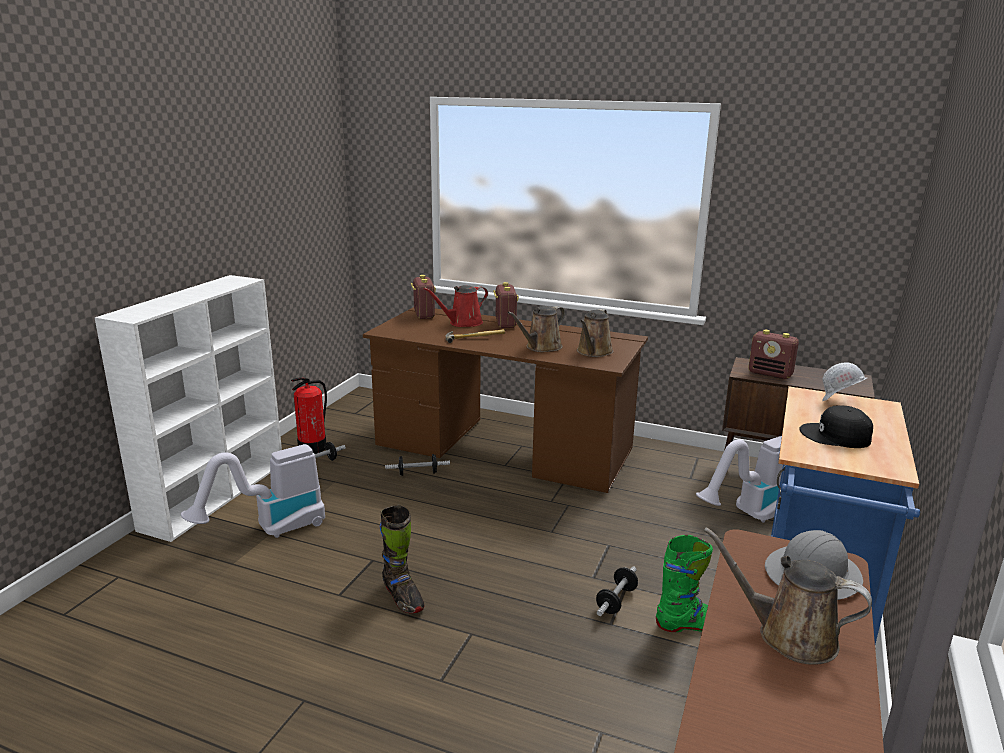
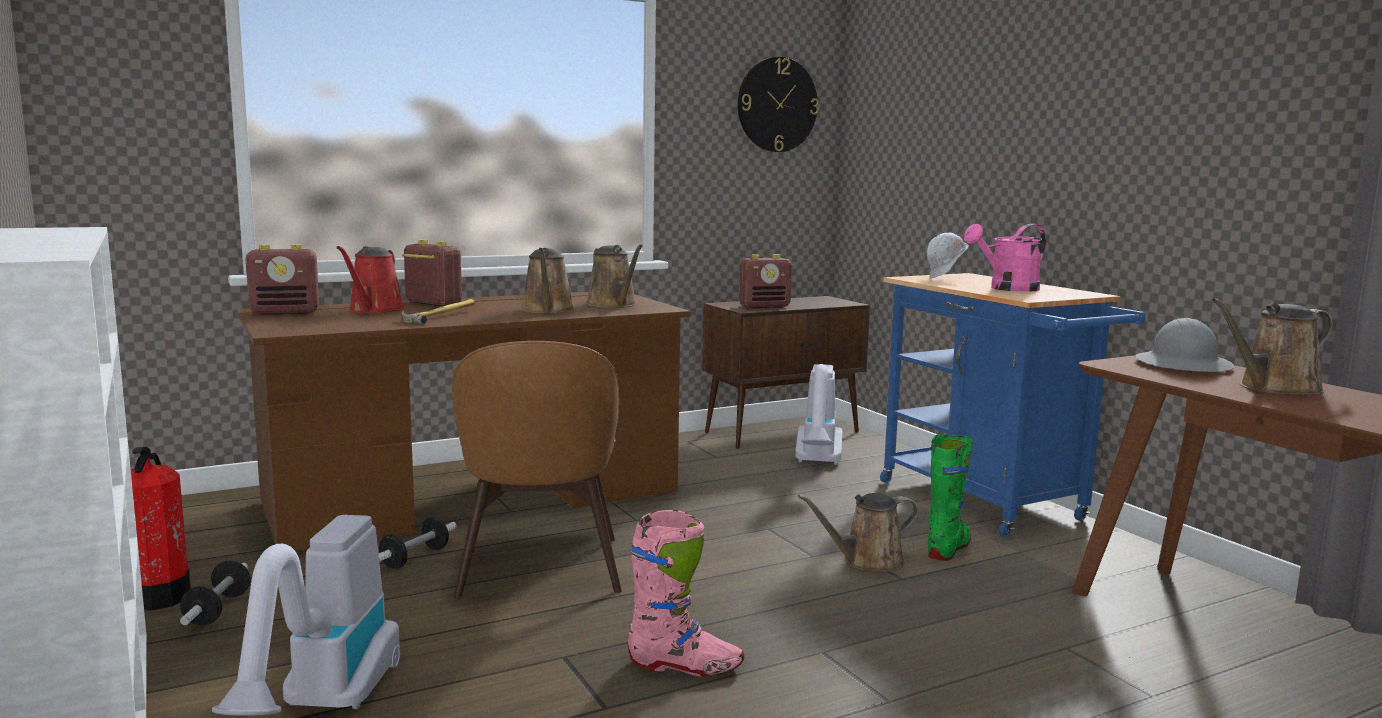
camera: 50 degrees left, 10 degrees down
(402, 597) = (685, 666): black boot -> pink boot
(424, 315) = (286, 312): radio -> radio turned 135 degrees clockwise
(450, 508) = (539, 570): none -> brown chair
(616, 600) = (867, 561): dumbbell -> brown watering can
(836, 436) = (1007, 289): black cap -> pink watering can
(838, 198) = (777, 105): none -> wall clock

